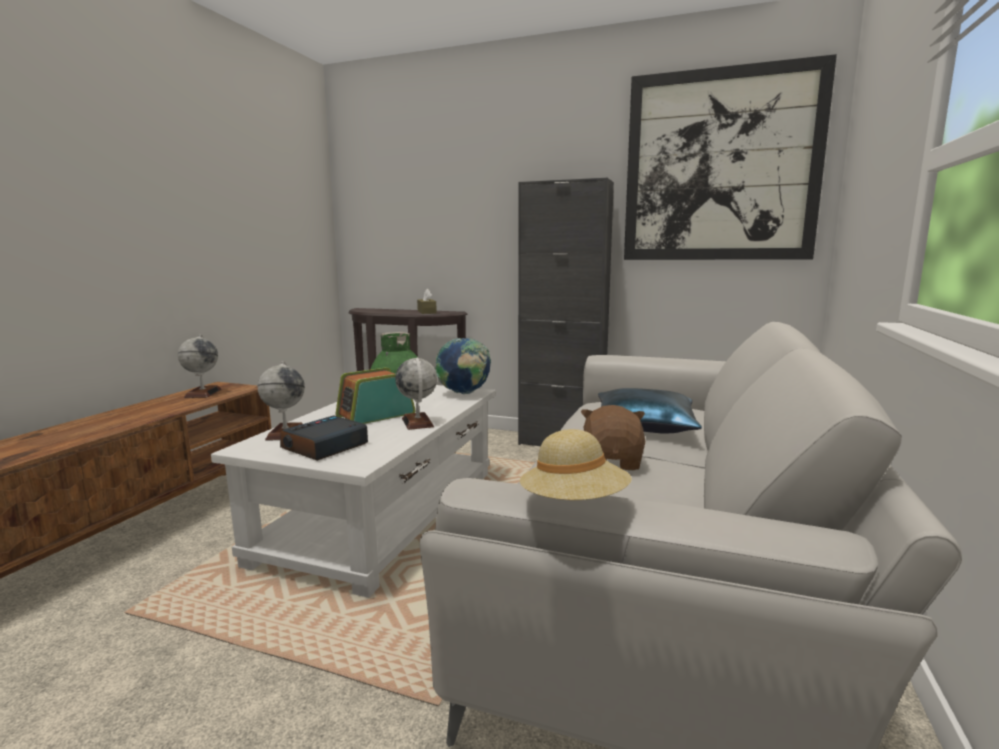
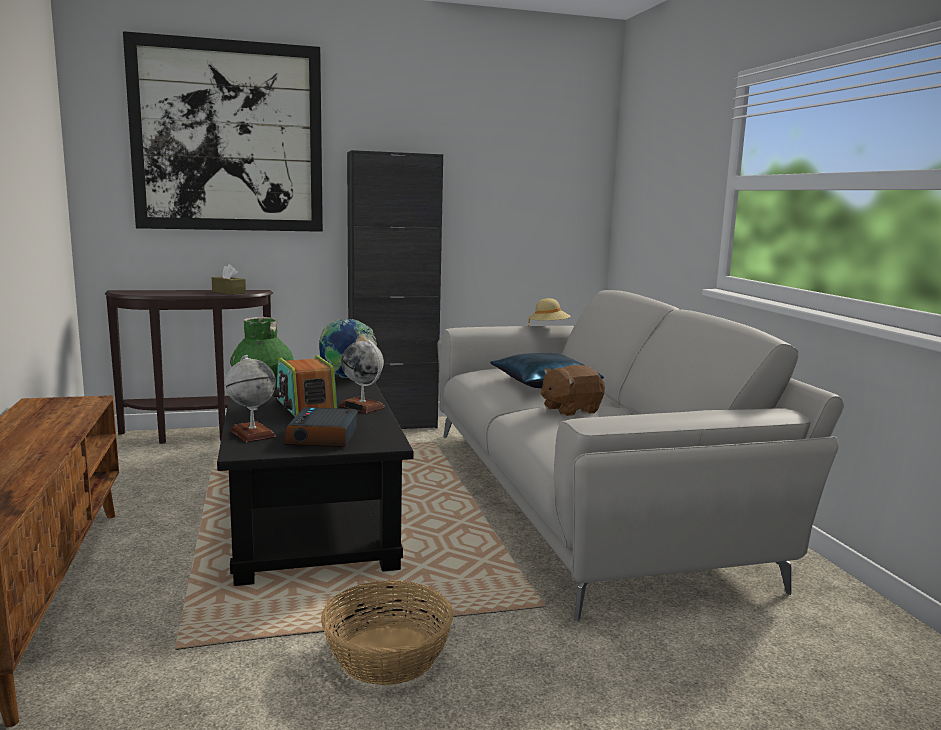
camera: 35 degrees left, 0 degrees up
(203, 393) = (47, 412): globe -> none
(229, 696) = (388, 655): none -> basket
(375, 415) = (305, 406): radio -> radio turned 45 degrees counterclockwise
(383, 514) = (310, 514): white coffee table -> black coffee table
(574, 504) = (661, 418): beige hat -> beige hat (549, 327)
(612, 462) = (570, 410): brown plush toy -> brown plush toy turned 90 degrees counterclockwise
(720, 167) = (527, 150): picture -> picture (228, 137)

